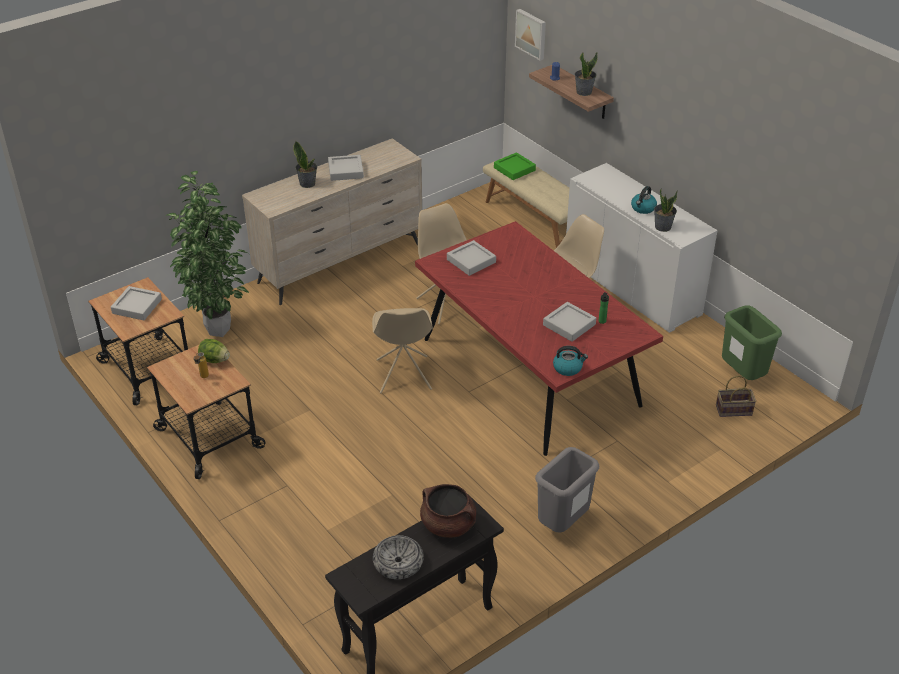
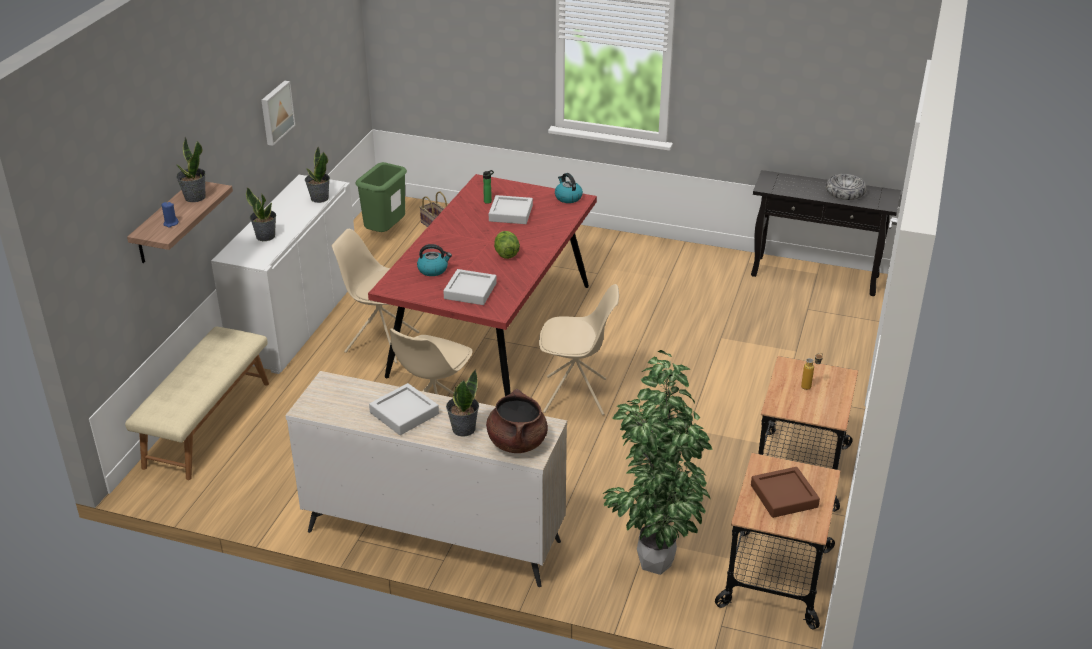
camera: 125 degrees left, 5 degrees down
(137, 306) = (784, 496): grey tray -> brown tray
(214, 360) = (780, 393): lettuce -> lettuce (506, 254)
(403, 375) = (576, 396): beige chair -> beige chair turned 45 degrees clockwise
(448, 525) = (789, 187): brown cooking pot -> brown cooking pot (517, 442)
(514, 169) = (180, 398): green tray -> none
(531, 34) = (91, 237): picture -> picture (276, 112)
(563, 524) = (648, 256): grey trash can -> none
(621, 189) = (265, 236): none -> potted plant
(643, 208) = (293, 215): kettle -> kettle (433, 270)

